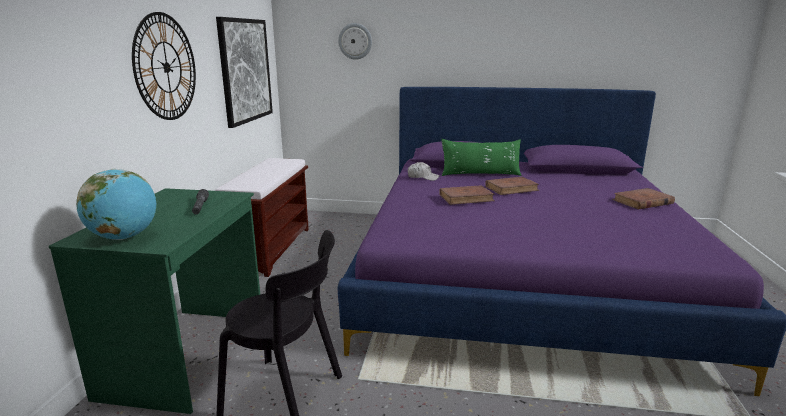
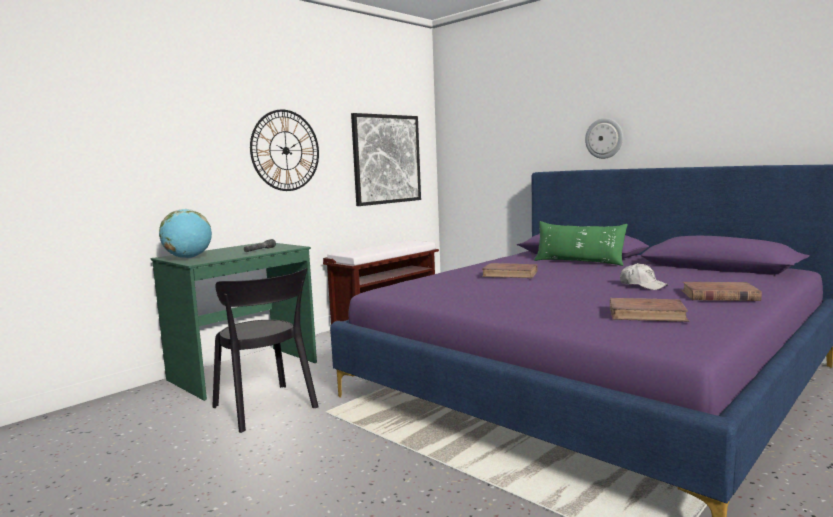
camera: 35 degrees right, 10 degrees down
(355, 41) = (498, 130): wall clock -> wall clock (604, 138)
(422, 177) = (511, 260): white cap -> white cap (642, 285)
(511, 188) = (579, 273): brown book -> brown book (647, 314)

